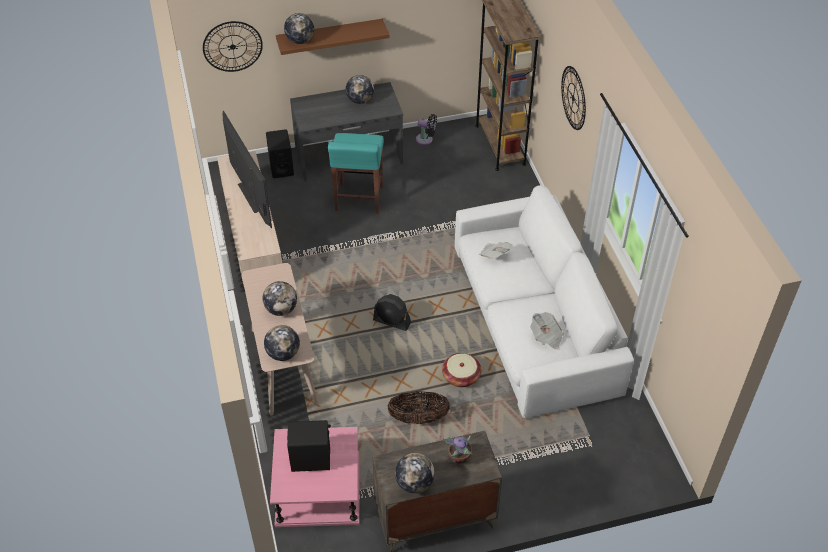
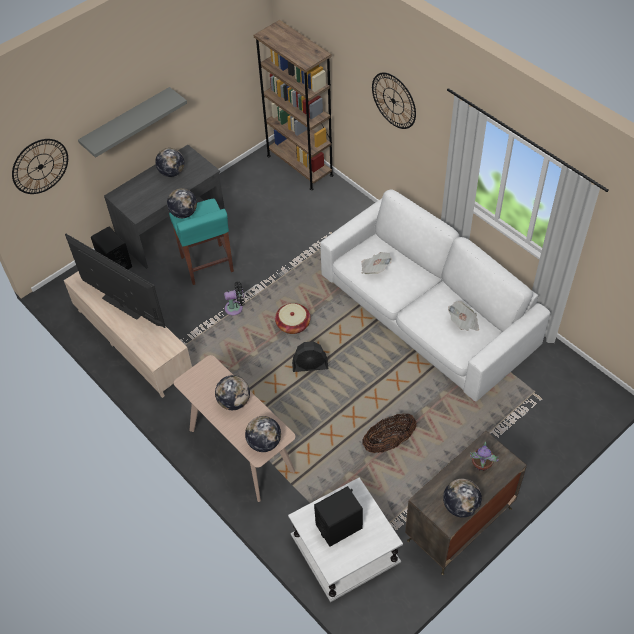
camera: 25 degrees left, 5 degrees up
(300, 41) = (106, 137): globe -> globe (184, 213)
(317, 489) = (345, 548): pink side table -> white side table
(330, 36) = (126, 121): brown shelf -> grey shelf
(426, 139) = (232, 185): black fan -> black fan (236, 308)
(461, 377) = (400, 388): basket -> basket (293, 324)

